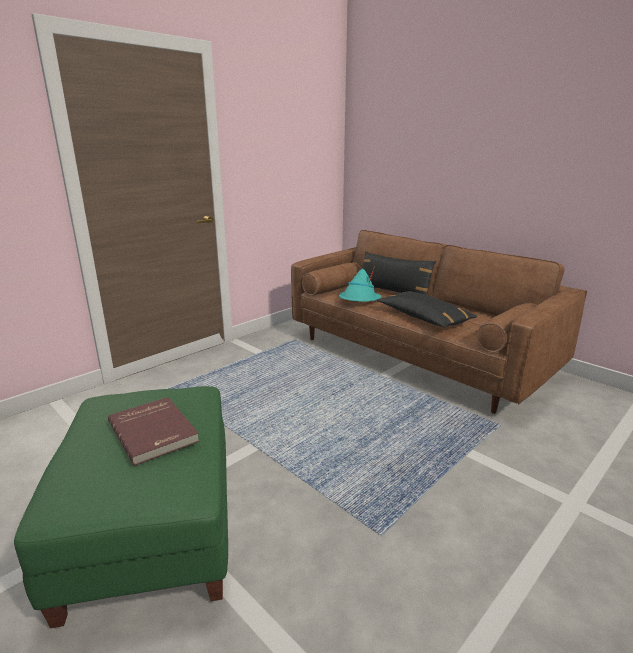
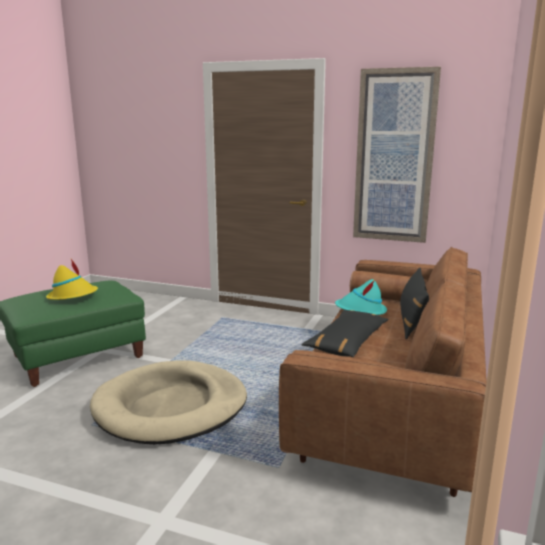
camera: 65 degrees right, 5 degrees down
(155, 431) = (73, 296): red book -> yellow hat
(281, 158) = (394, 157): none -> picture
(370, 464) = (171, 407): none -> beige dog bed

